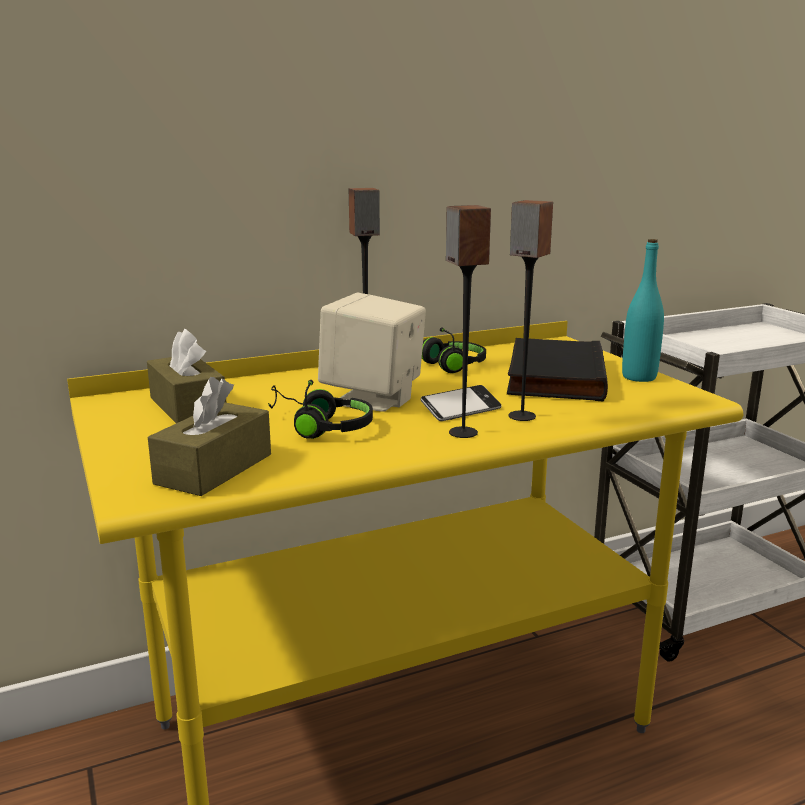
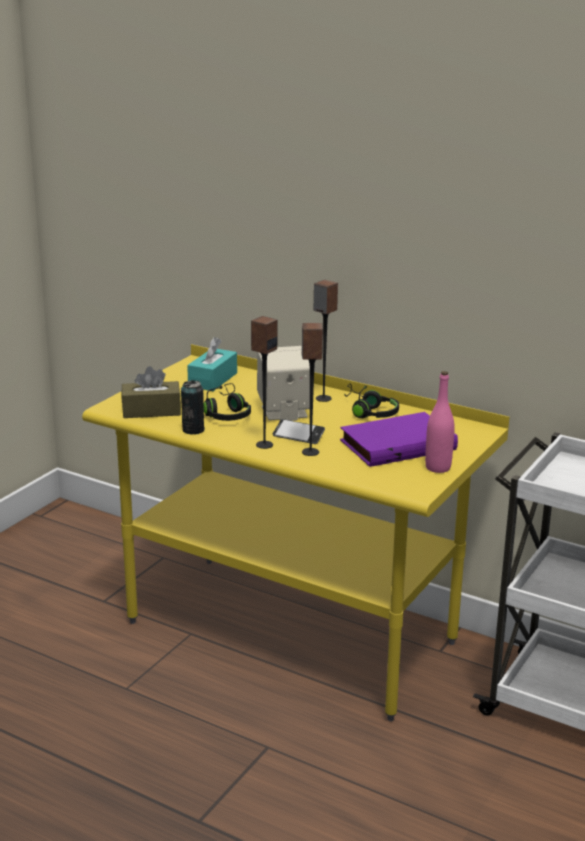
camera: 55 degrees right, 5 degrees up
(187, 407) = (213, 380): brown tissue box -> turquoise tissue box
(340, 460) = (193, 430): none -> can
(552, 377) = (397, 444): black book -> purple book
(639, 377) = (438, 467): turquoise bottle -> pink bottle

